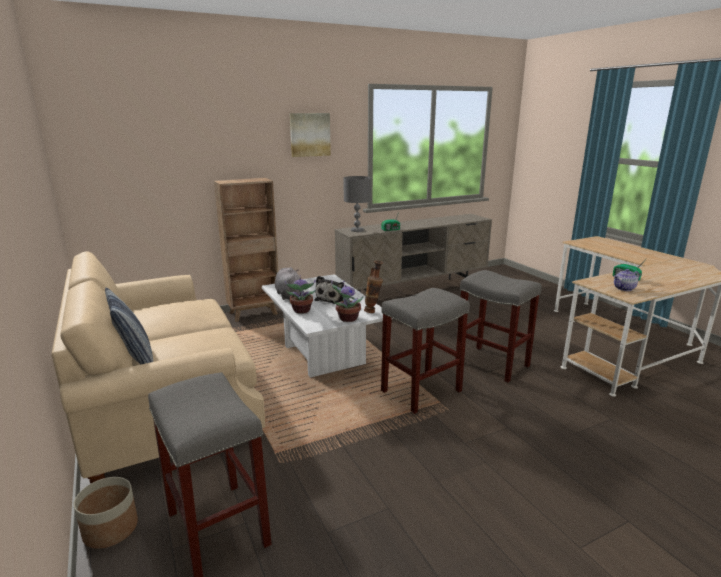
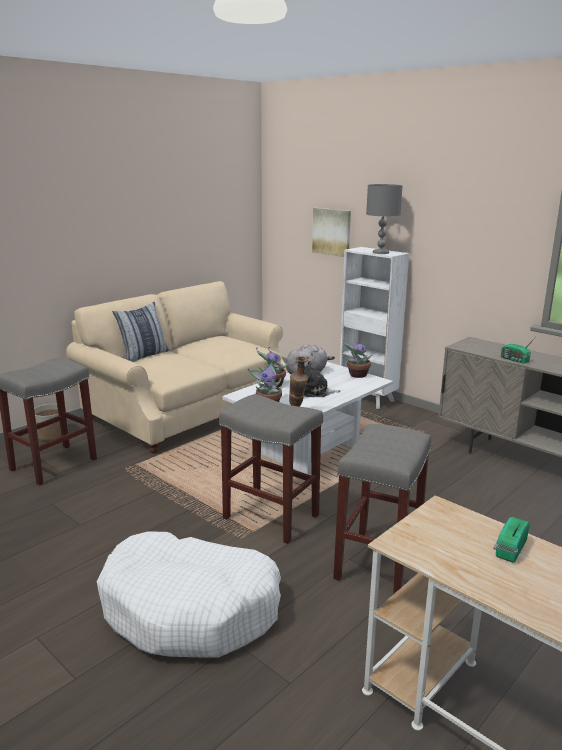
camera: 70 degrees right, 0 degrees up
(254, 313) = (368, 399): brown bookcase -> white bookcase
(309, 134) = (470, 209): picture -> picture (332, 232)
(312, 281) = (357, 375): none -> potted plant
(357, 230) = (480, 346): grey table lamp -> grey table lamp (381, 252)
(539, 448) = (191, 609): none -> white dog bed
(624, 288) = (439, 541): teapot -> none

